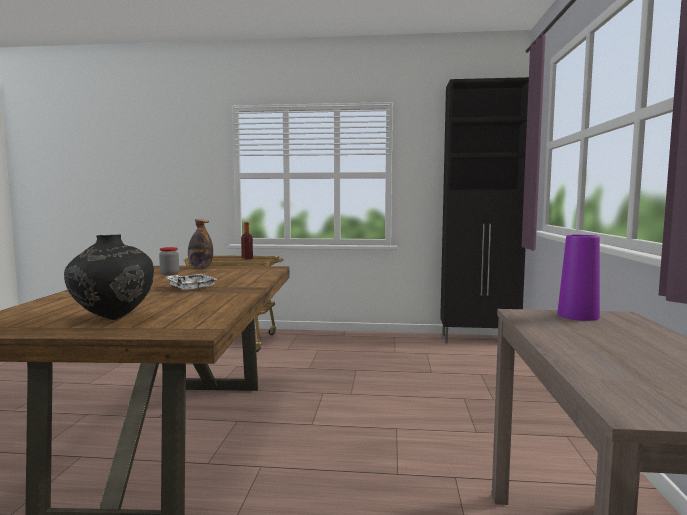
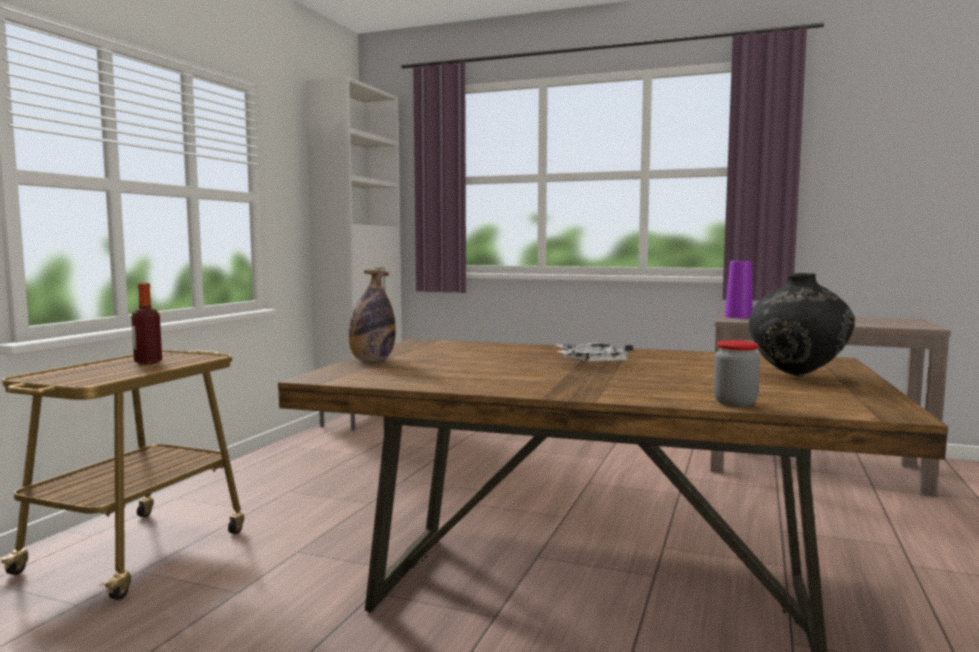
camera: 75 degrees left, 0 degrees up
(169, 274) = (437, 369): jar -> jar (735, 403)
(480, 340) = (362, 417): black cabinet -> white cabinet

